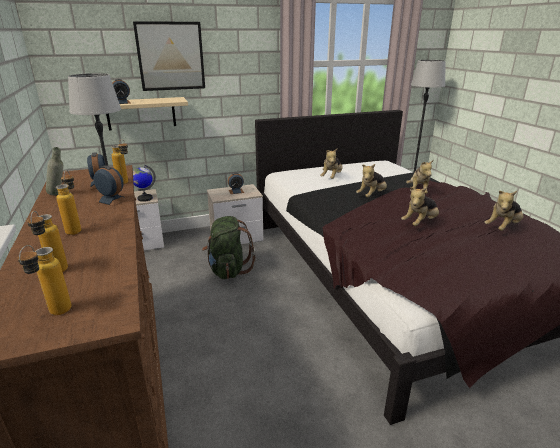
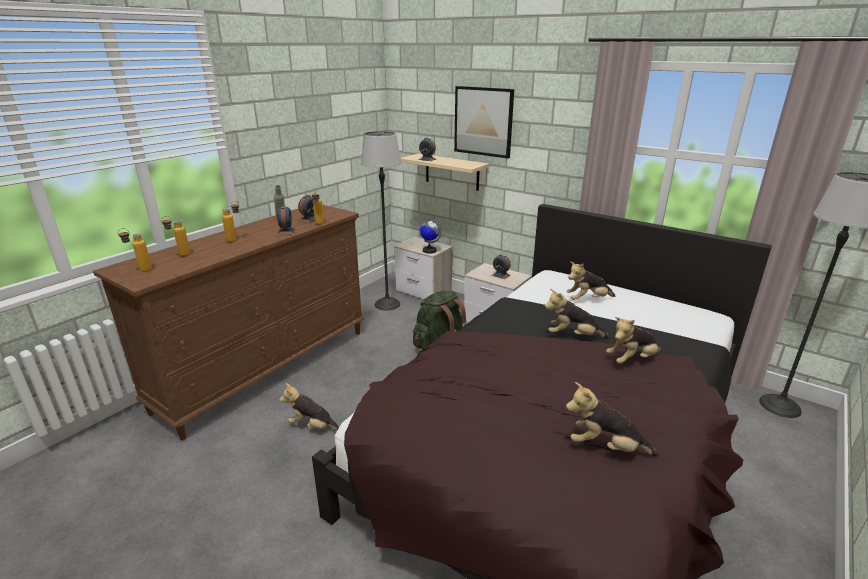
camera: 55 degrees right, 0 degrees up
(420, 223) = (531, 382): plush toy -> plush toy (313, 426)

